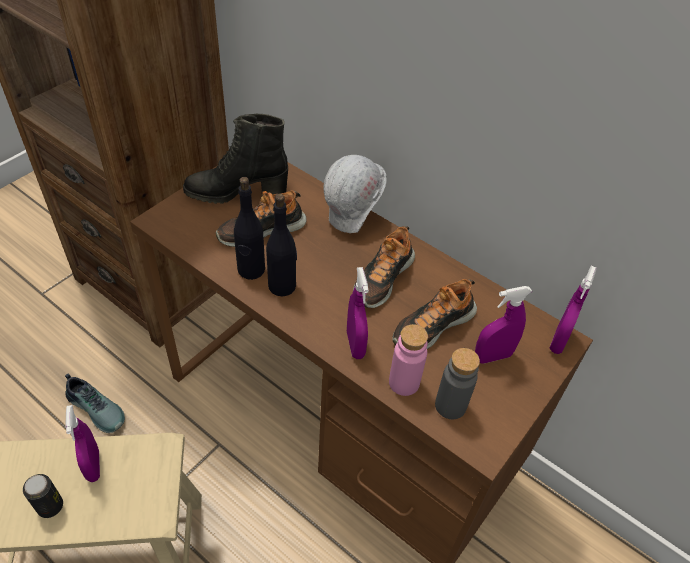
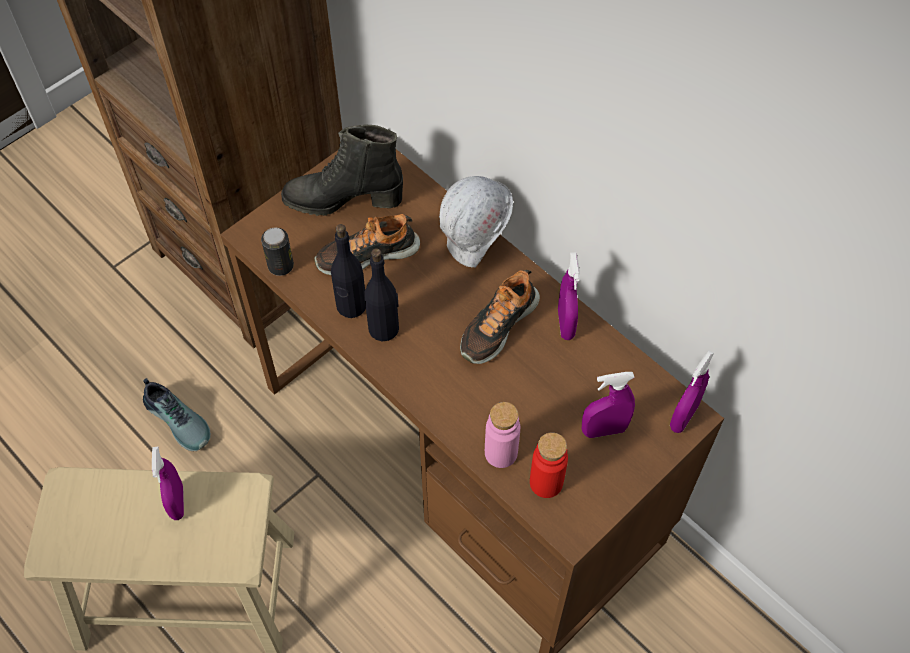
camera: 10 degrees right, 10 degrees up
(50, 506) = (134, 541): can -> can (281, 266)
(355, 344) = (455, 405): purple spray bottle -> purple spray bottle (565, 324)
(432, 326) = (544, 389): shoe -> none
(450, 405) = (546, 482): grey bottle -> red bottle

